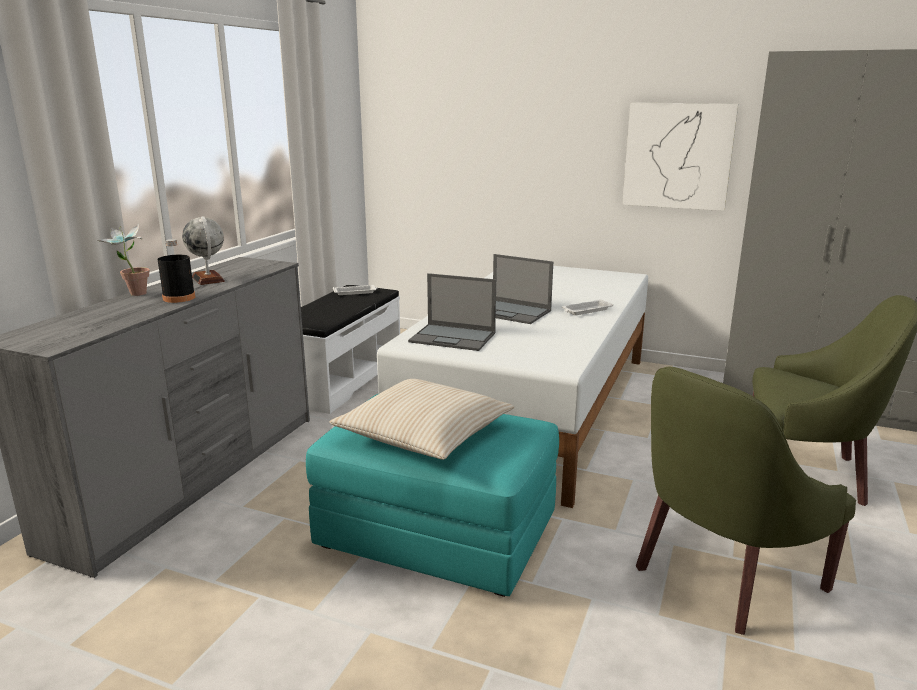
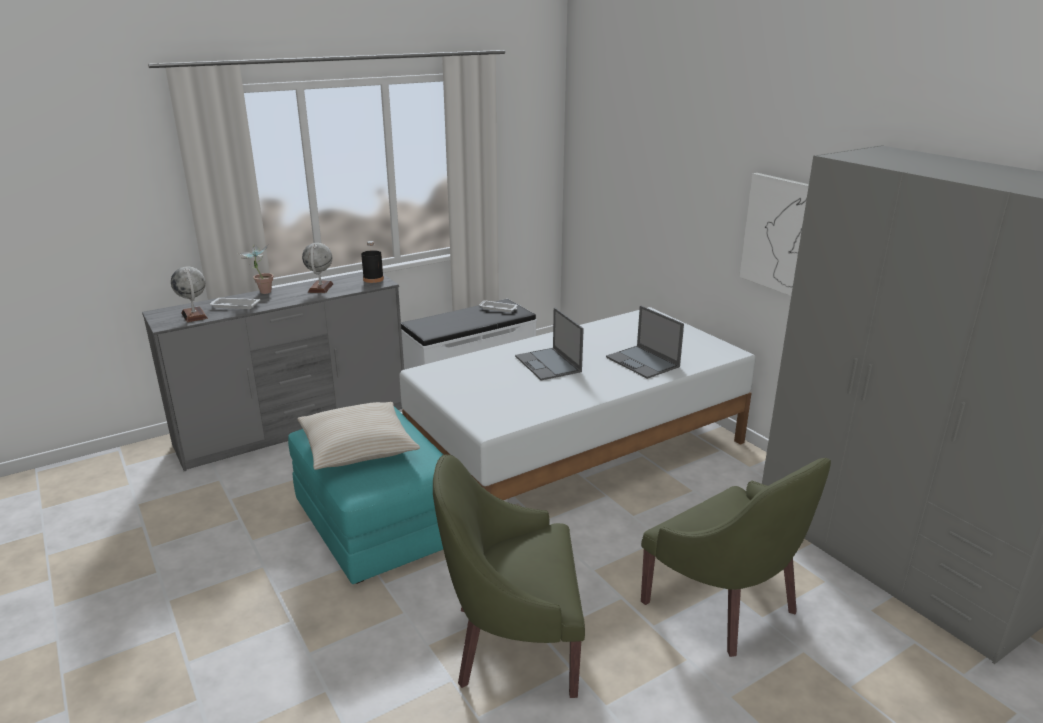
camera: 35 degrees right, 5 degrees up
(80, 330) = (194, 315): none -> globe
(179, 298) = (278, 302): black bottle -> black bottle (373, 279)
(453, 337) = (463, 376): laptop -> laptop (643, 362)
(586, 310) = (611, 380): white tray -> white tray (234, 306)

